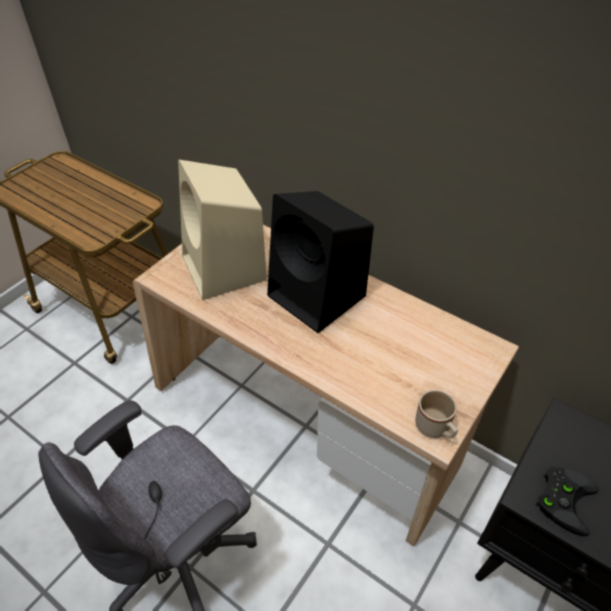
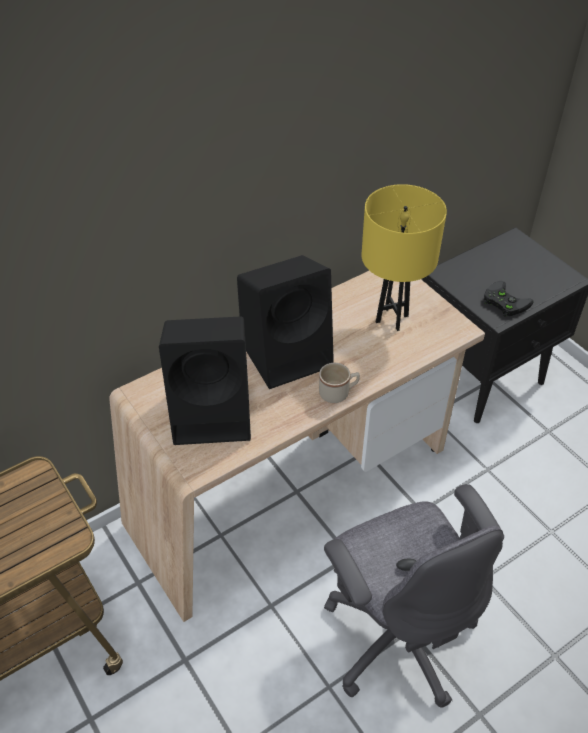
camera: 70 degrees left, 0 degrees up
(225, 269) = (214, 413): beige speaker -> black speaker
(415, 365) = (392, 318): none -> yellow table lamp
(435, 429) = (454, 328): beige mug -> beige mug (338, 393)

